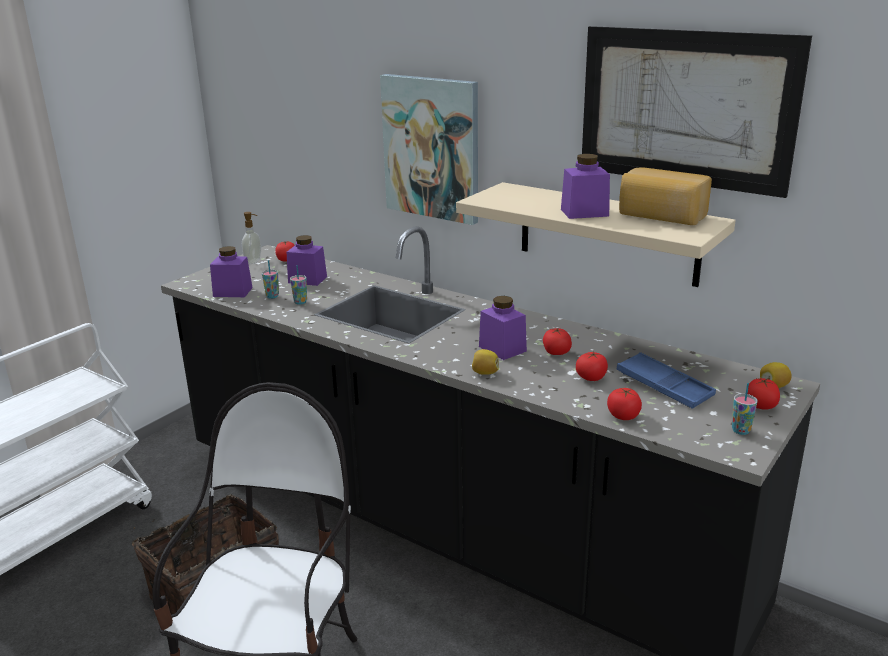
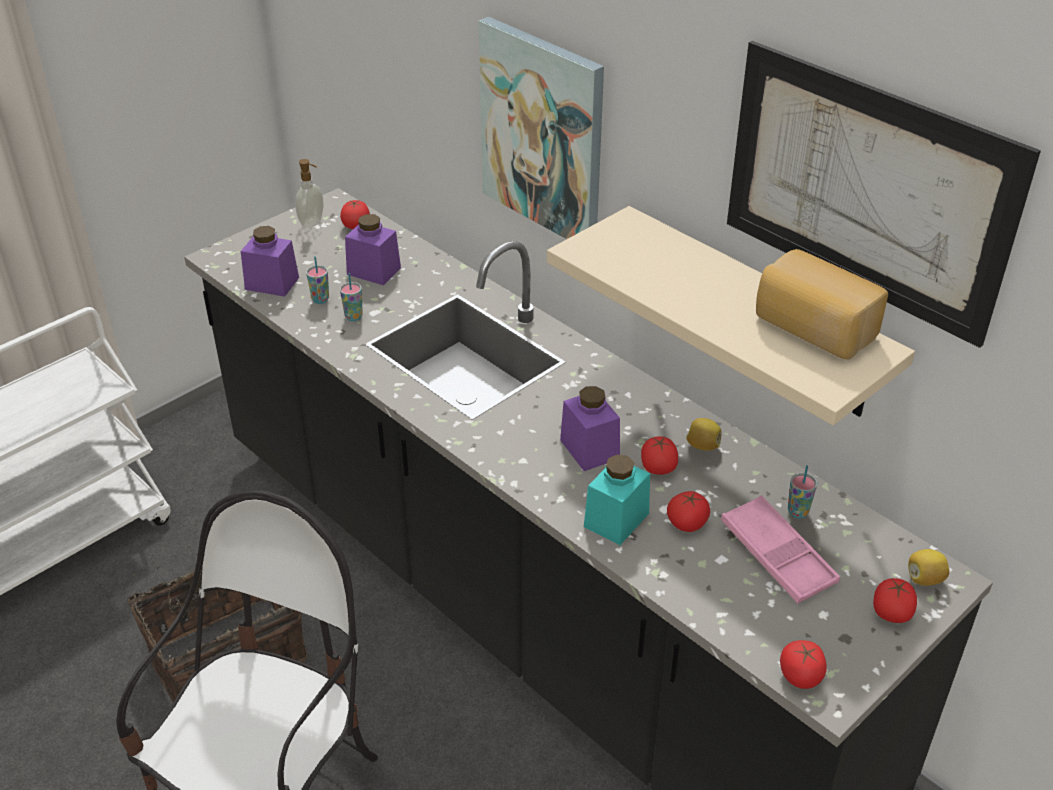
camera: 10 degrees right, 15 degrees up
(485, 373) = (552, 492): lemon -> lemon (702, 446)
(538, 381) = (616, 520): none -> turquoise jar
(584, 212) = (710, 304): purple jar -> none
(623, 416) = (703, 601): tomato -> tomato (800, 676)
(664, 386) = (777, 555): blue tray -> pink tray
(740, 431) = (845, 654): cup -> cup (797, 512)

